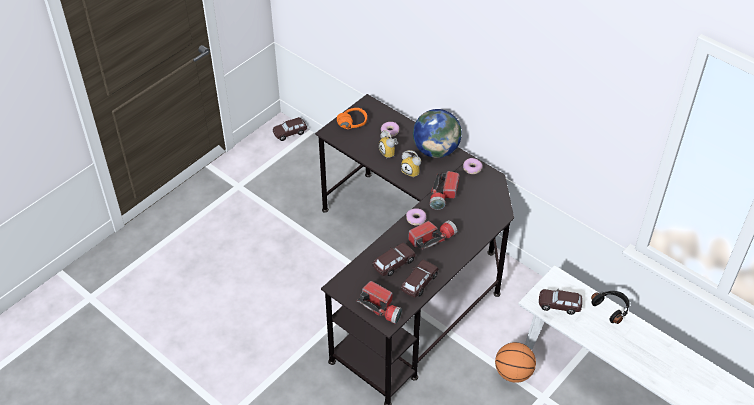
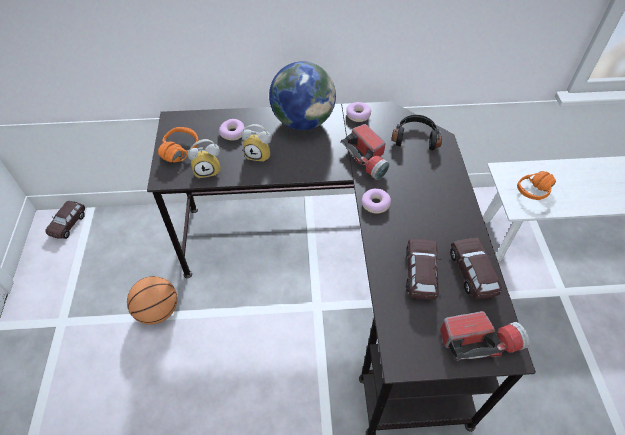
camera: 45 degrees left, 5 degrees up
(412, 171) = (307, 157): alarm clock -> alarm clock (208, 170)
(432, 238) = (417, 212): flashlight -> none
(513, 373) = (518, 291): basketball -> basketball (158, 311)
(559, 305) = (539, 194): brown toy car -> orange headphones
(611, 308) = (572, 165): black headphones -> black headphones (415, 137)

